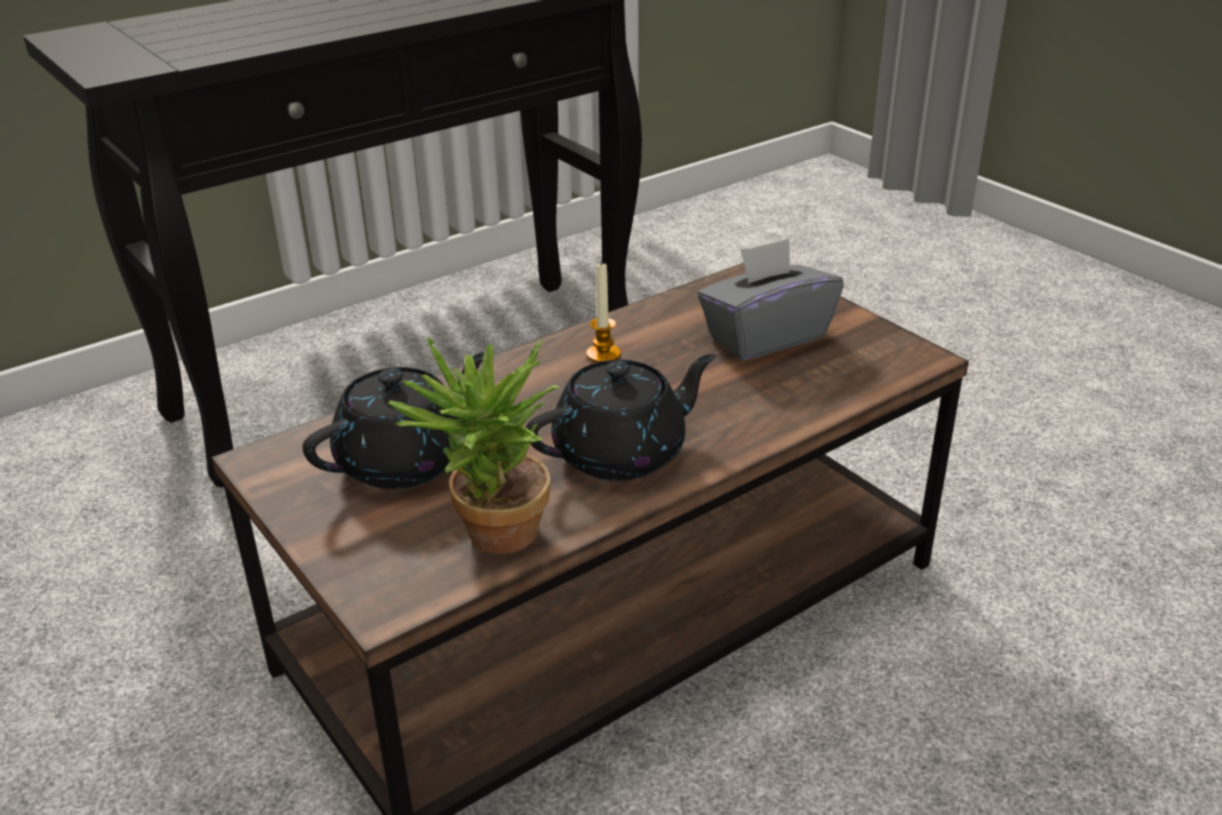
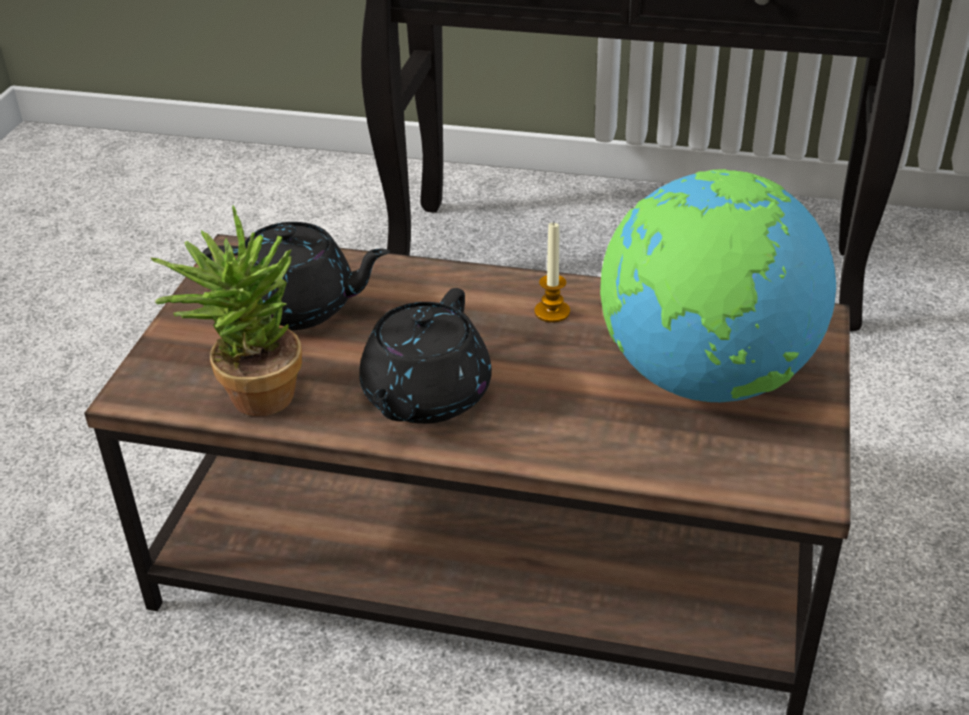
camera: 50 degrees right, 5 degrees up
(622, 453) = (424, 396): black teapot -> black teapot turned 90 degrees clockwise
(765, 337) = (704, 379): grey tissue box -> globe

